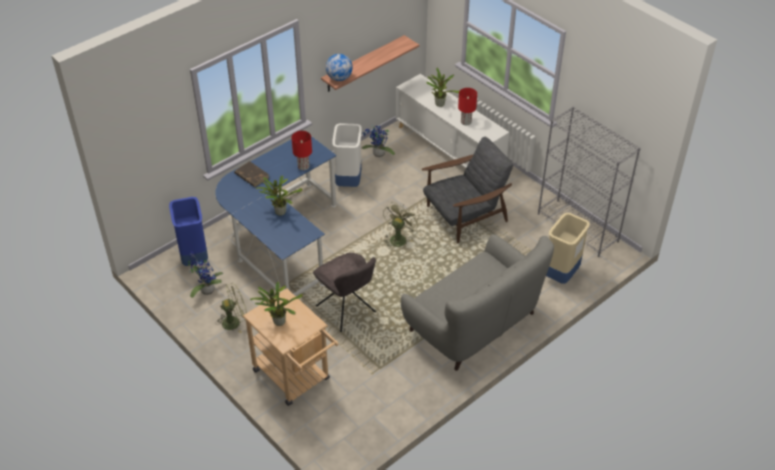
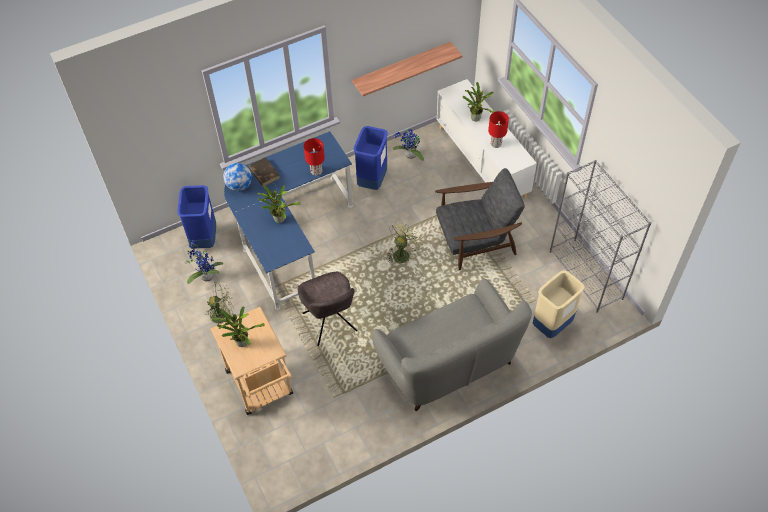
camera: 15 degrees right, 10 degrees up
(339, 78) = (369, 83): globe -> globe (239, 186)
(349, 181) = (372, 181): white trash can -> blue trash can

